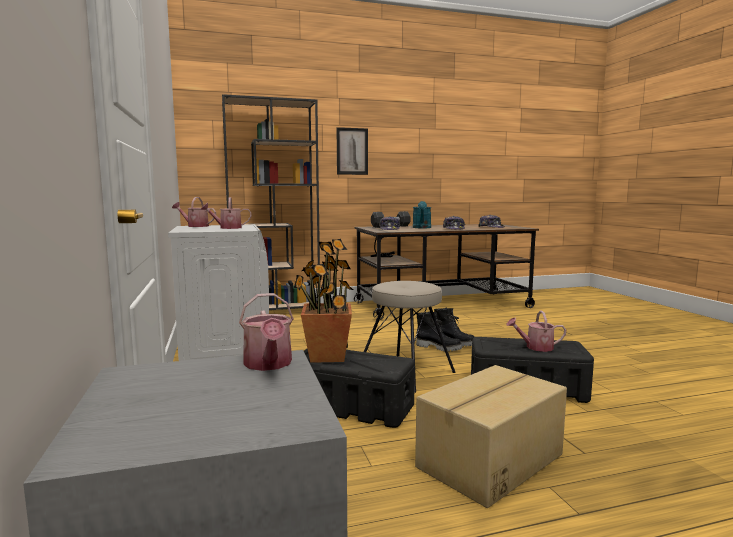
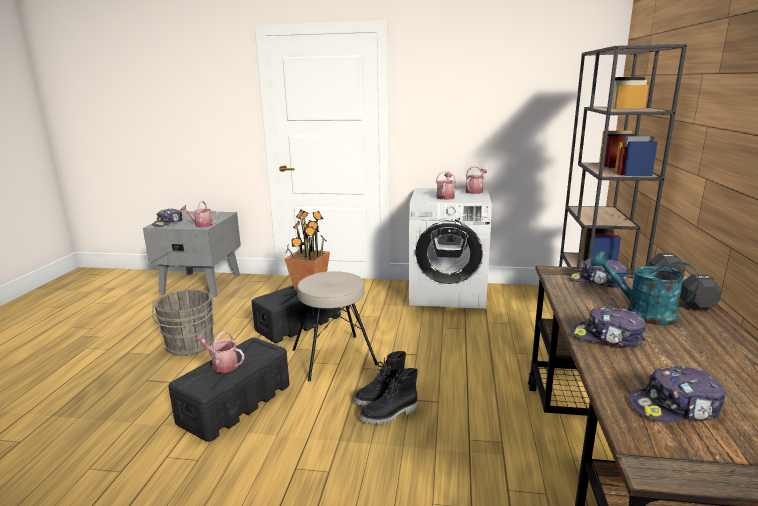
camera: 115 degrees right, 10 degrees up
(266, 414) = (168, 223): none -> cap
(352, 151) = (716, 128): picture -> none
(488, 460) = (190, 346): cardboard box -> grey bucket
(535, 347) = (222, 365): watering can -> watering can turned 90 degrees counterclockwise

